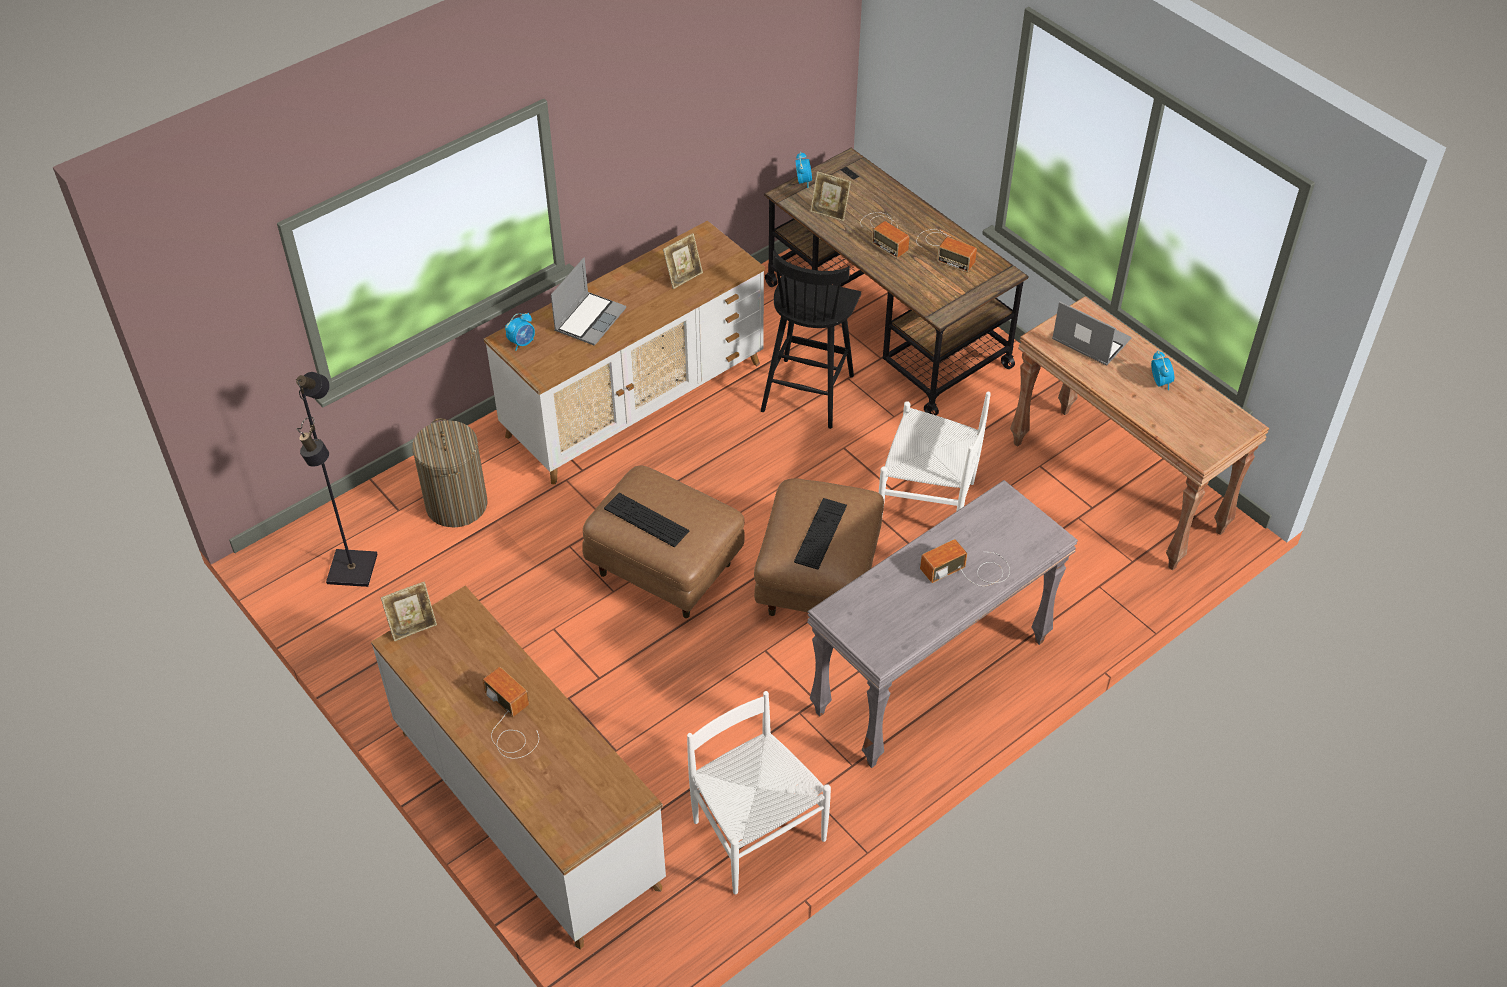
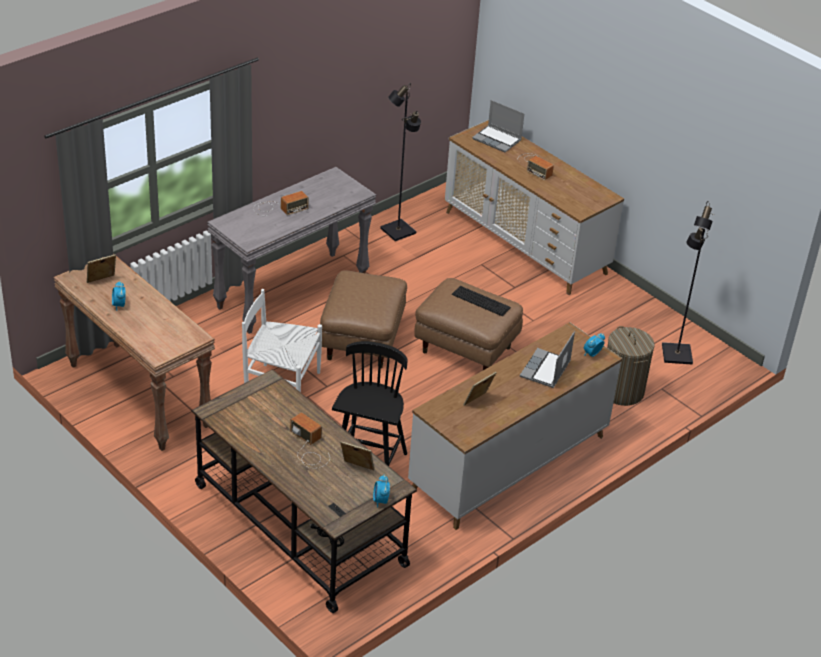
camera: 175 degrees right, 10 degrees down
(413, 626) = (603, 203): picture frame -> picture frame (102, 281)
(755, 832) = (398, 231): white chair -> black floor lamp
(820, 533) = (364, 291): keyboard -> none
(944, 249) = (258, 433): radio -> none
(1089, 340) = (162, 334): laptop -> laptop (497, 140)

